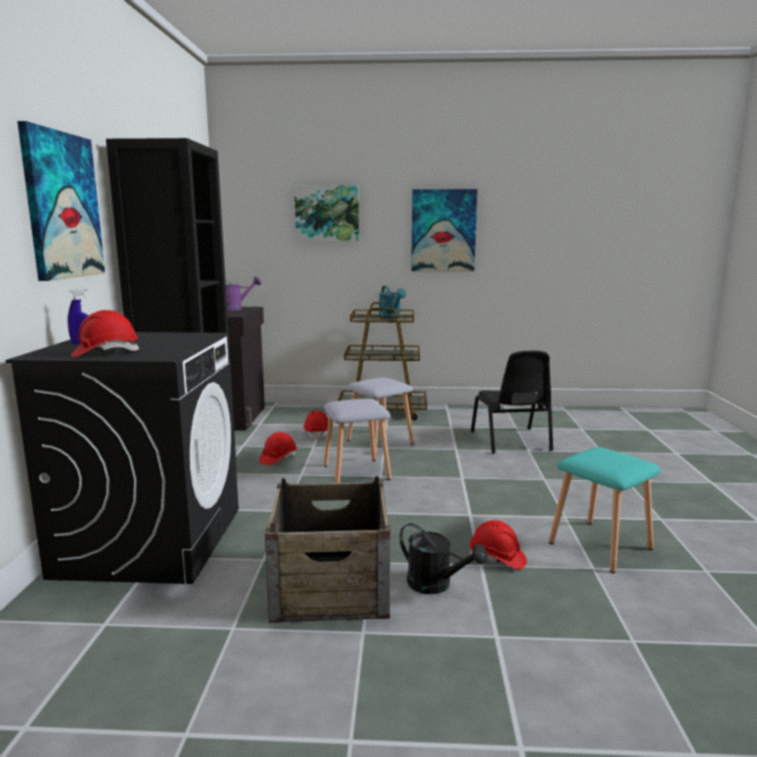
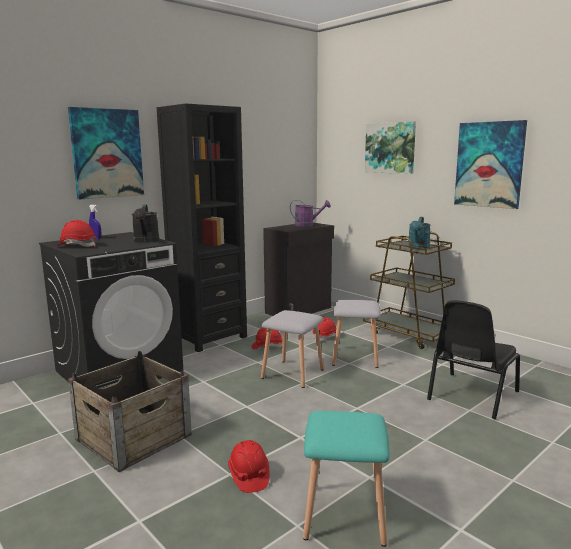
camera: 45 degrees right, 0 degrees up
(436, 585) = (179, 469): black watering can -> black watering can (146, 241)

